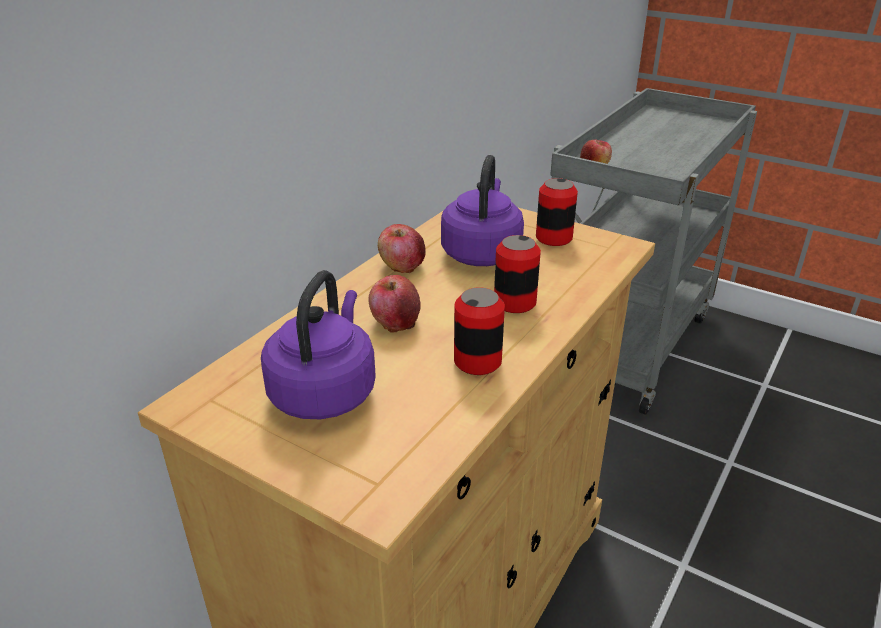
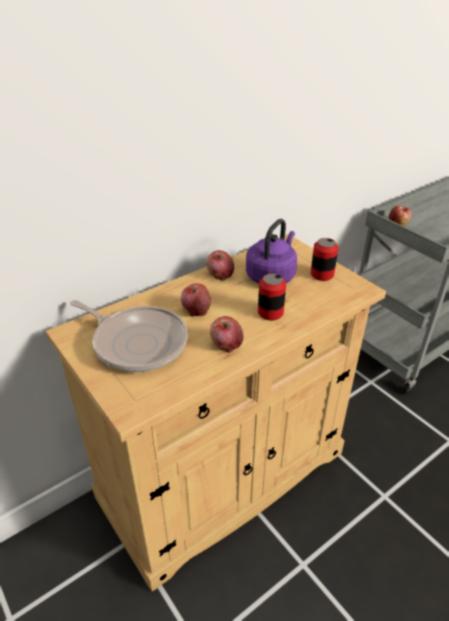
camera: 20 degrees right, 5 degrees up
(325, 391) = (137, 342): purple kettle -> frying pan
(477, 361) = (226, 344): can -> apple

